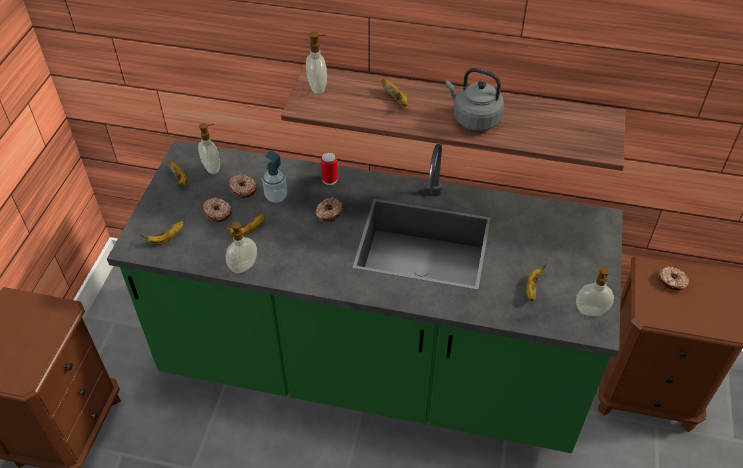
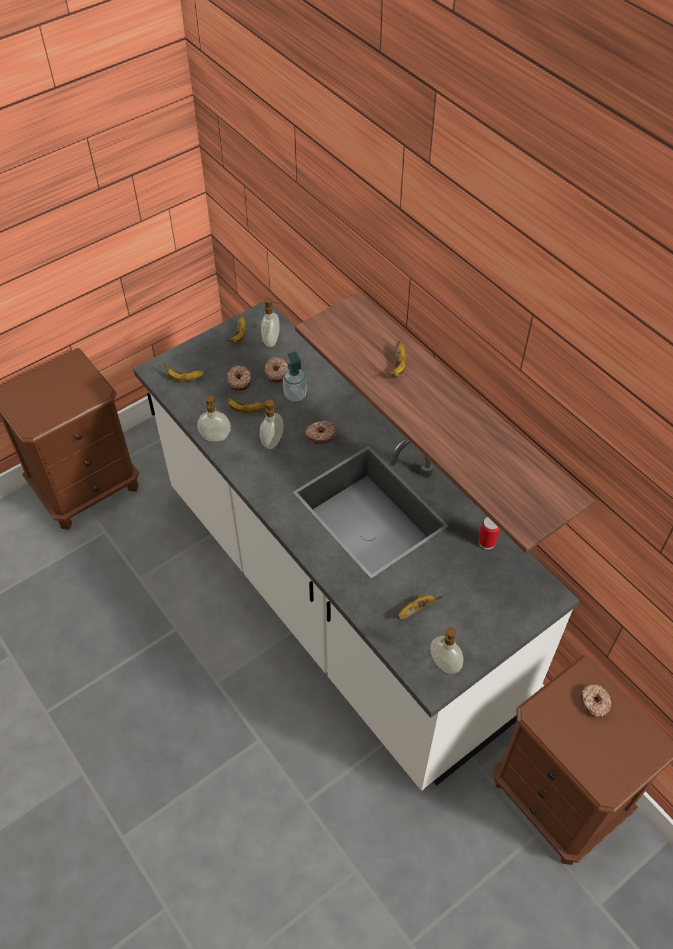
camera: 40 degrees right, 5 degrees up
(318, 87) = (348, 318): soap dispenser -> soap dispenser (273, 442)
(329, 179) = (350, 406): can -> can (487, 542)
(371, 368) = (336, 599): green counter -> white counter
(474, 119) = (443, 423): grey kettle -> none

